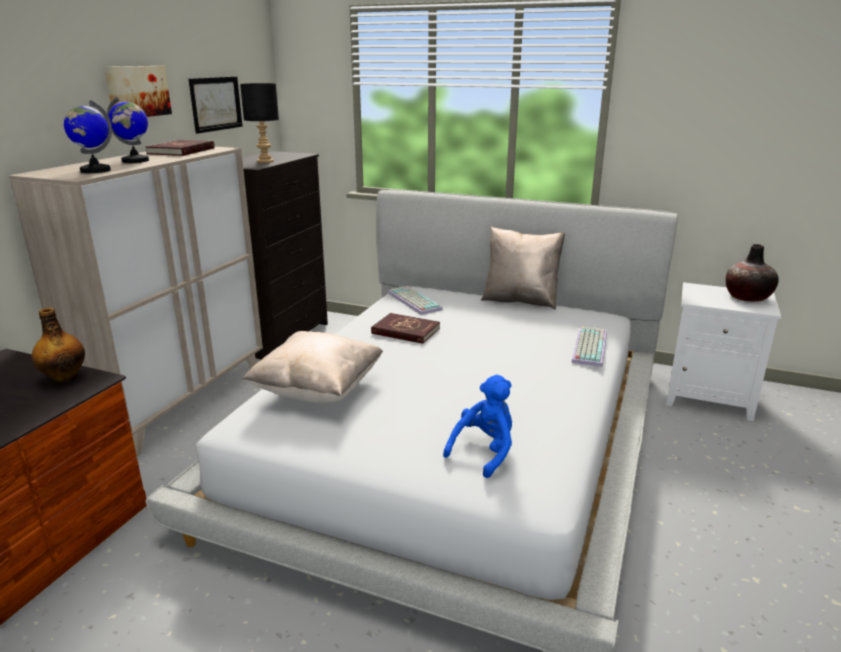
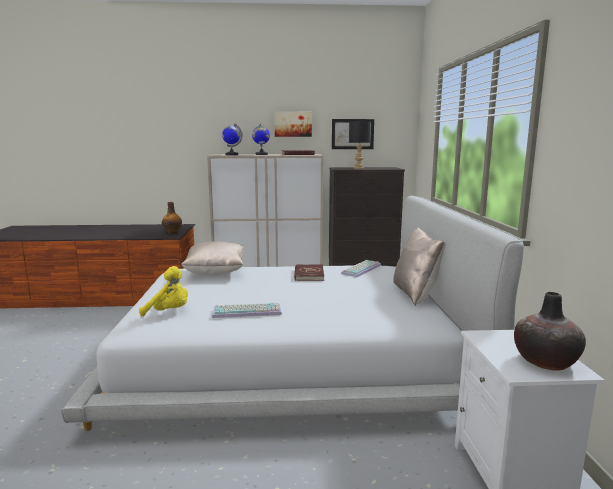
camera: 65 degrees right, 10 degrees down
(484, 451) = (169, 312): blue plush toy -> yellow plush toy
(588, 346) = (349, 322): keyboard -> keyboard (248, 311)

